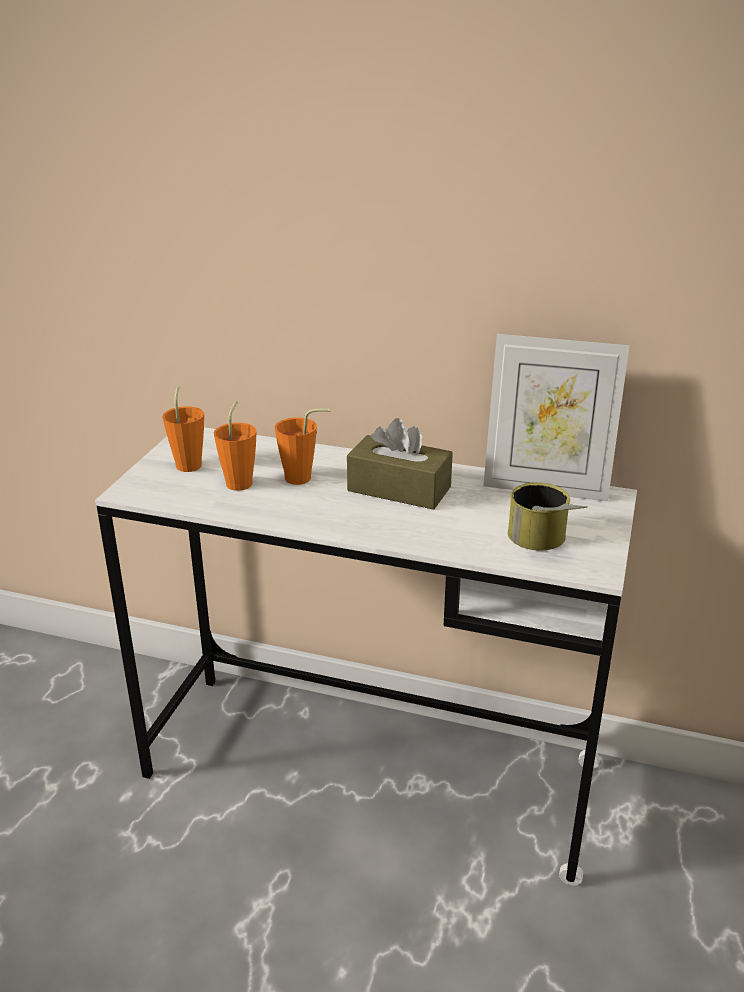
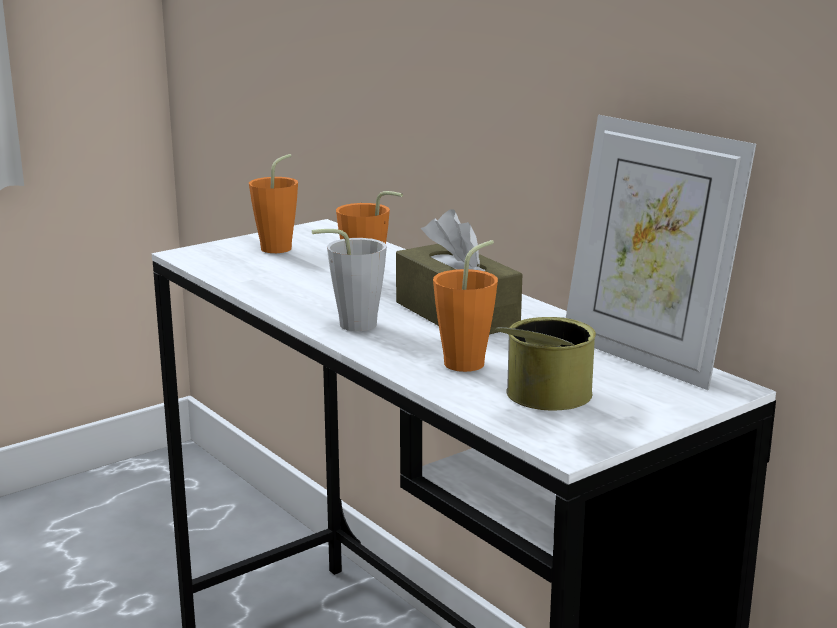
camera: 35 degrees right, 10 degrees down
(241, 480) = (304, 270): orange cup -> orange cup (471, 361)
(347, 522) = (349, 326): none -> grey cup

